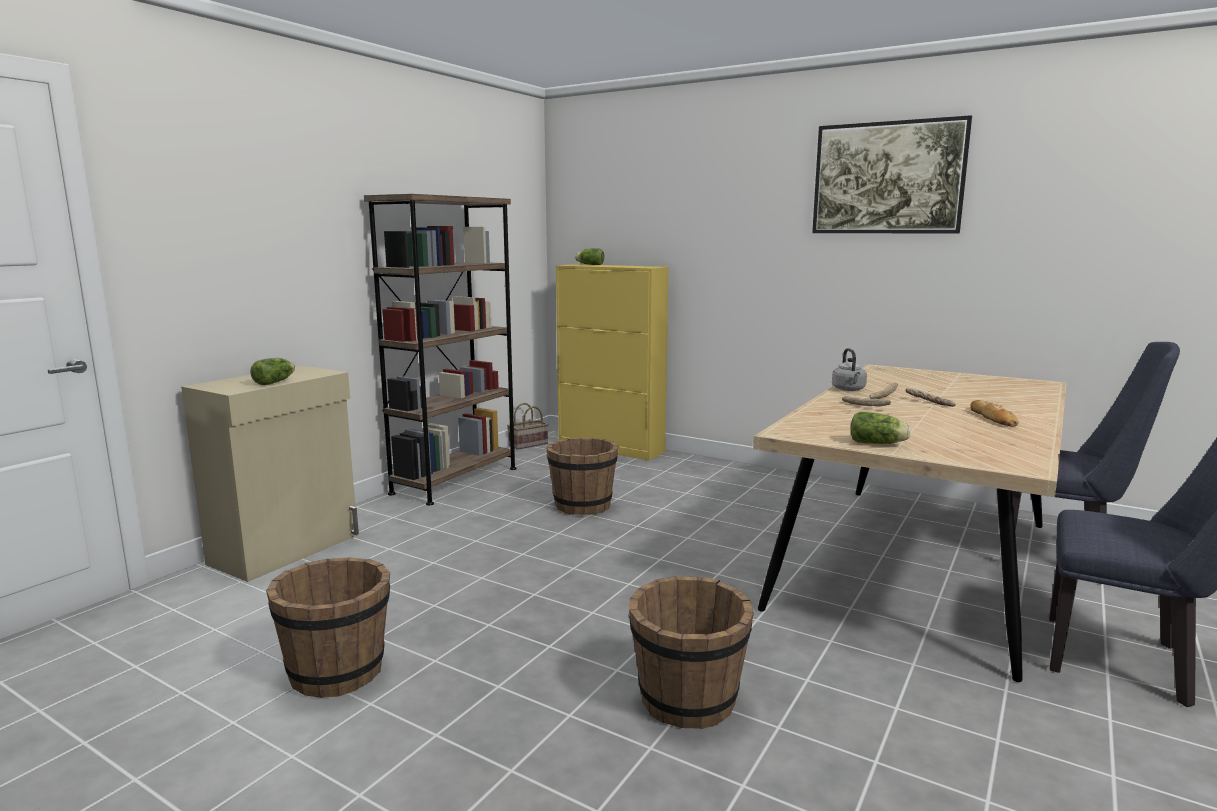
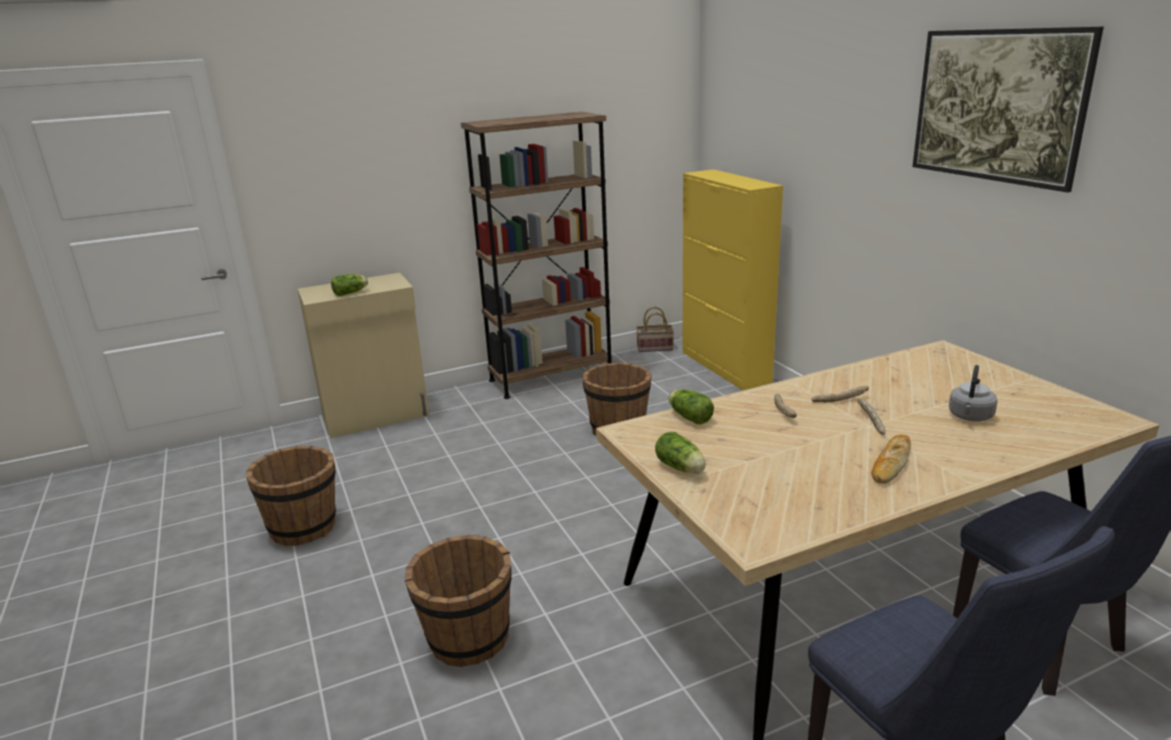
camera: 35 degrees right, 10 degrees up
(589, 264) = (716, 174): lettuce -> lettuce (688, 417)
(849, 389) = (823, 381): grey kettle -> grey kettle (970, 417)

